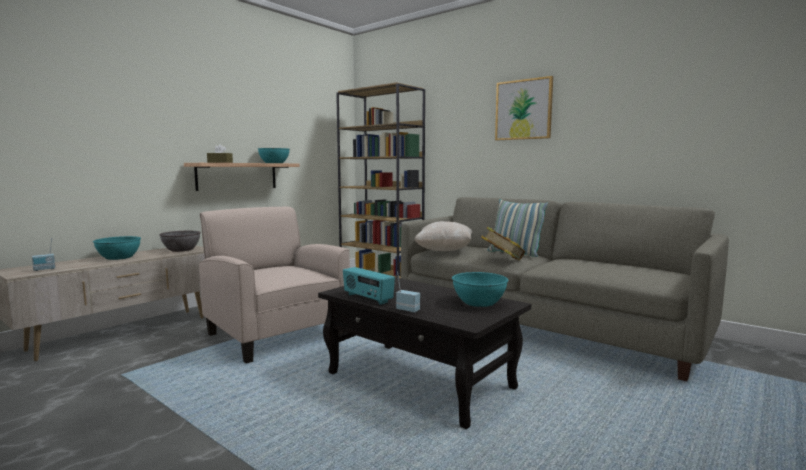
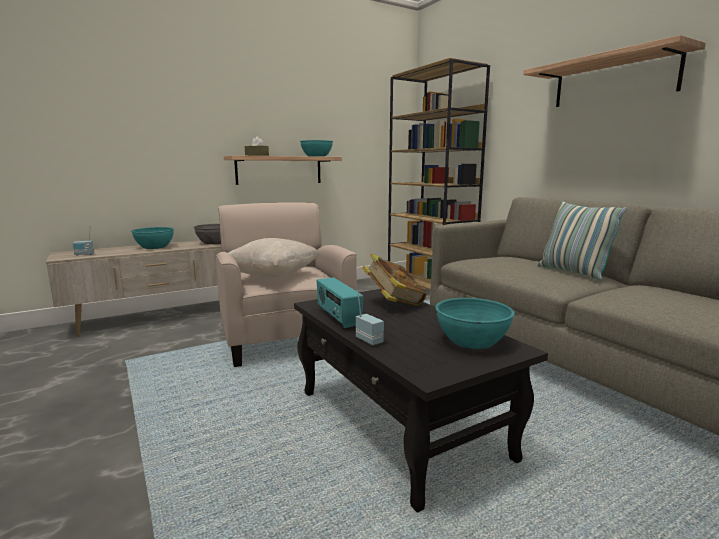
camera: 20 degrees right, 5 degrees up
(444, 251) = (481, 262): beige pillow -> beige pillow (272, 276)
(502, 260) = (548, 281): book -> book (393, 303)
(523, 109) = (613, 80): picture -> shelf

